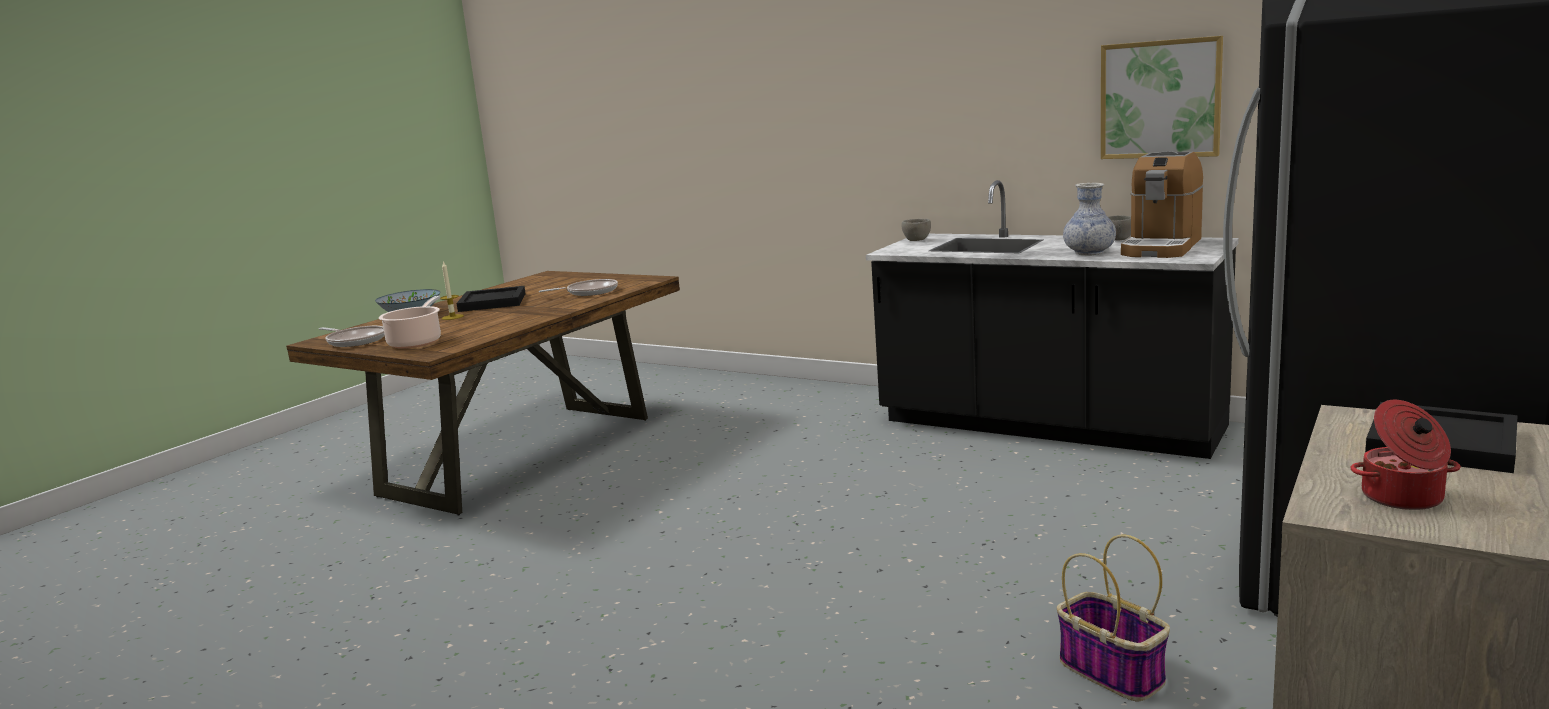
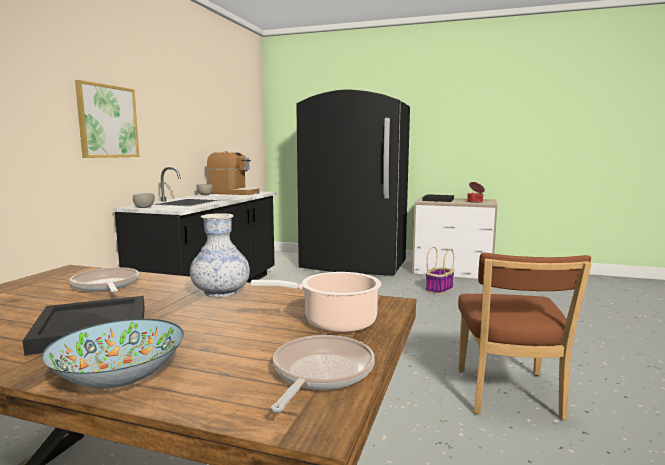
camera: 105 degrees left, 5 degrees down
(452, 317) = (184, 334): candle -> none
(529, 626) = (509, 396): none -> brown chair
(1089, 253) = (235, 196): vase -> vase (221, 292)
(1160, 99) = (199, 129): picture -> picture (107, 121)

